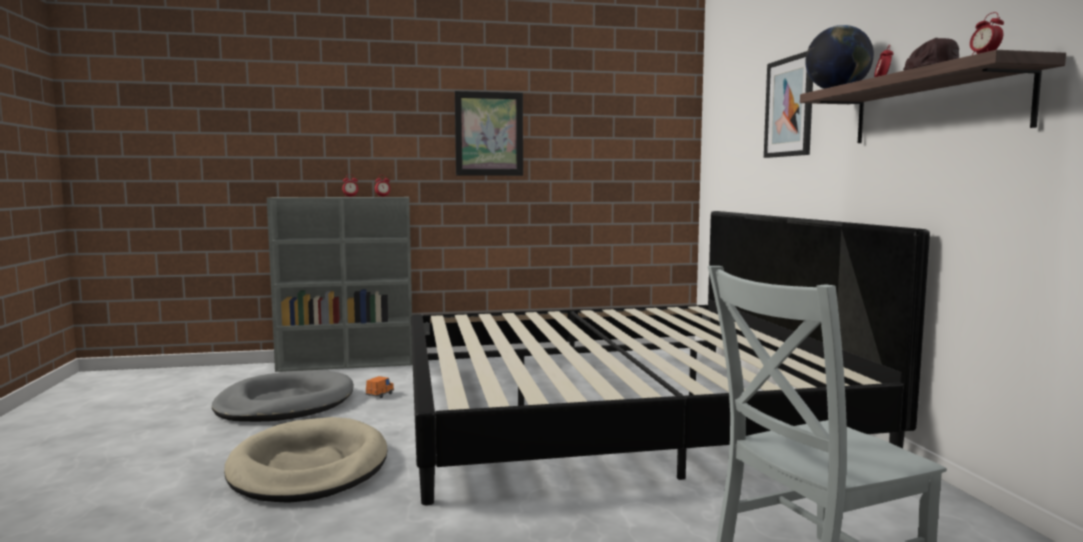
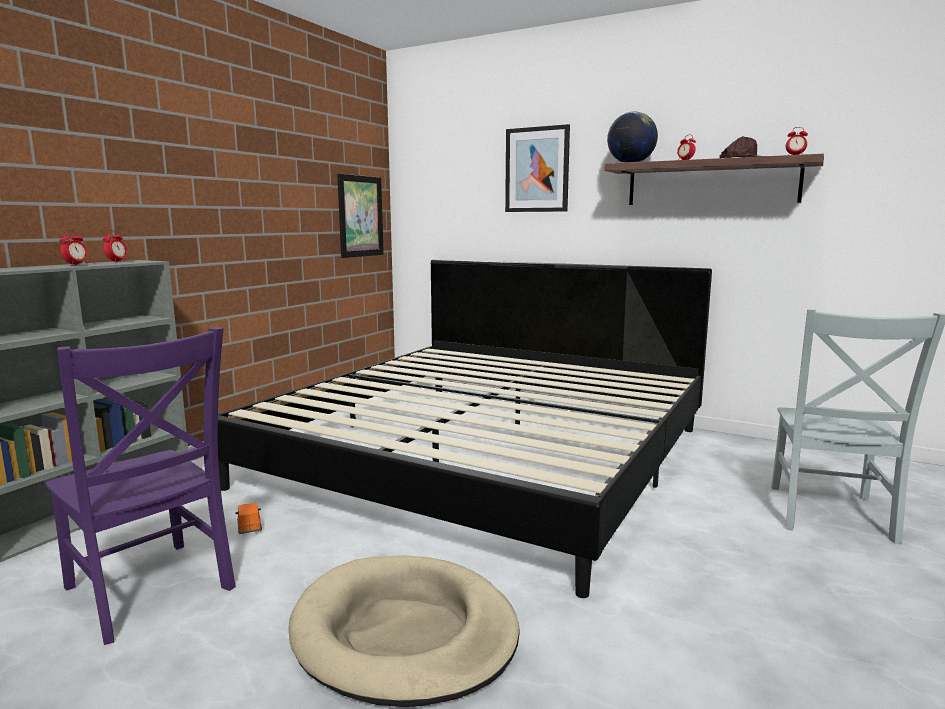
camera: 50 degrees left, 5 degrees up
(285, 403) = (150, 591): grey dog bed -> purple chair
(489, 134) = (222, 175): picture -> picture (360, 216)

